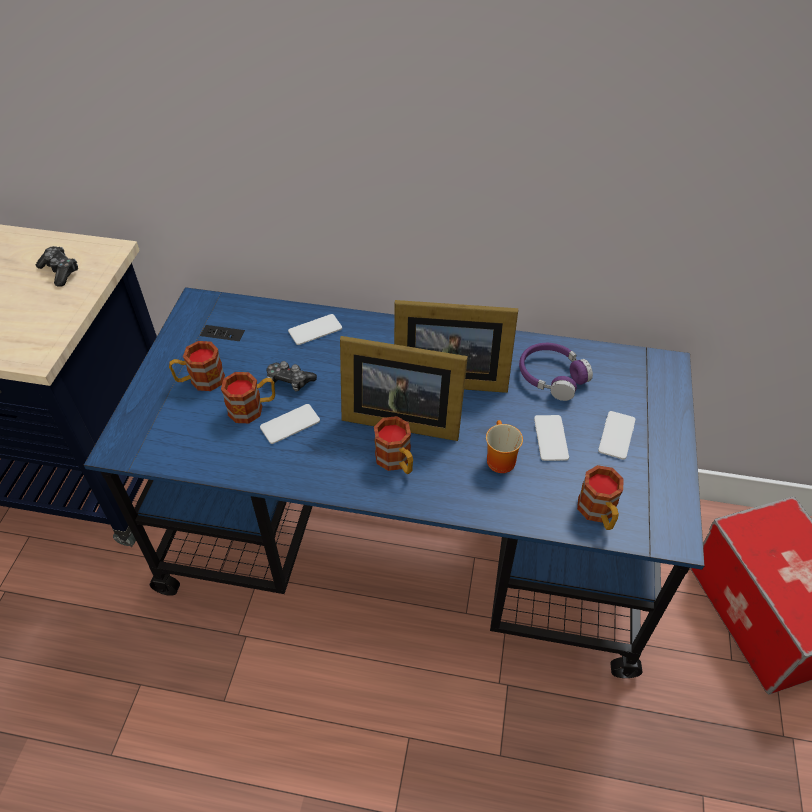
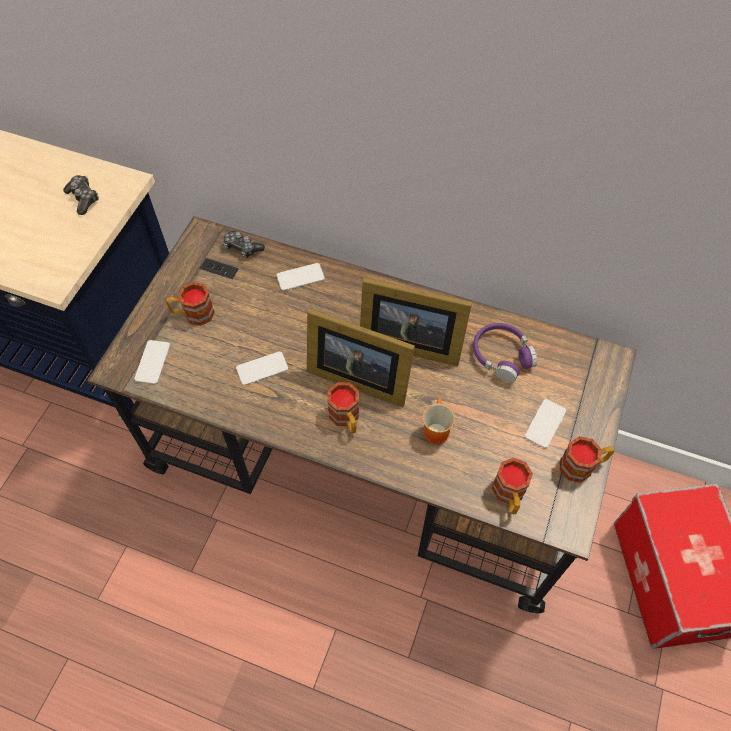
camera: 10 degrees right, 10 degrees up
(253, 408) = (233, 348): mug -> mug (582, 465)
(289, 381) = (269, 325): game controller -> game controller (242, 248)
(405, 544) = (364, 460): blue desk -> brown desk
(550, 438) = (485, 417): phone -> phone (152, 362)

